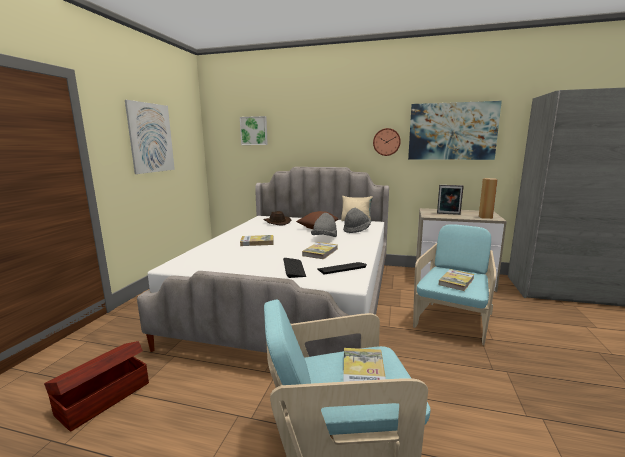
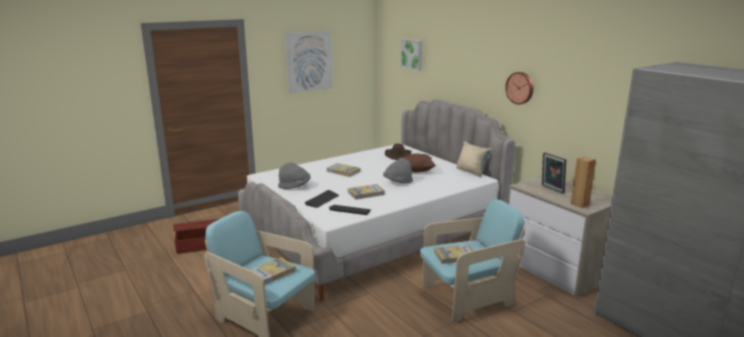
camera: 40 degrees right, 5 degrees up
(356, 230) = (444, 182): grey hat -> grey hat (295, 186)
(452, 131) = (586, 88): picture -> none

